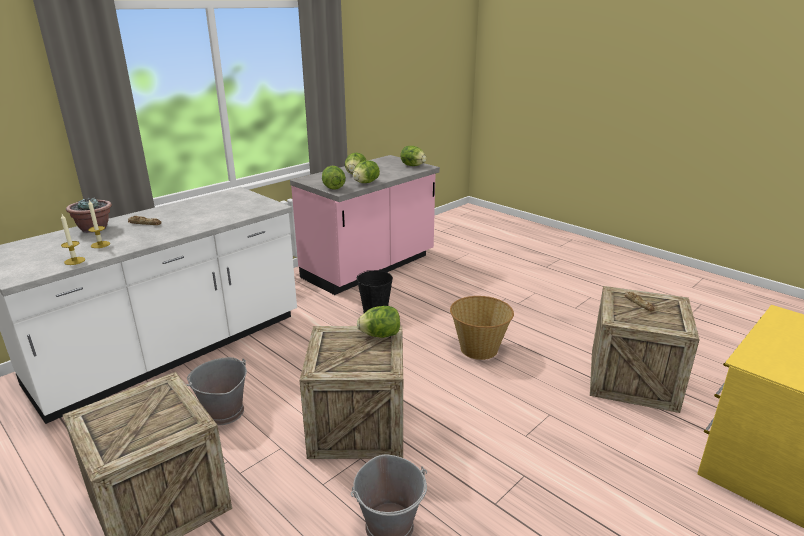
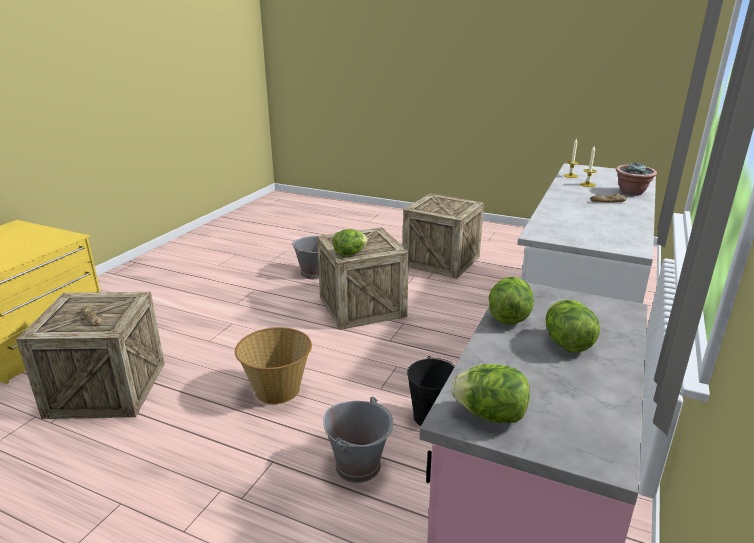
camera: 160 degrees right, 0 degrees up
(223, 412) = (464, 296): grey bucket -> grey bucket (358, 465)
(333, 188) = (539, 293): lettuce -> none

